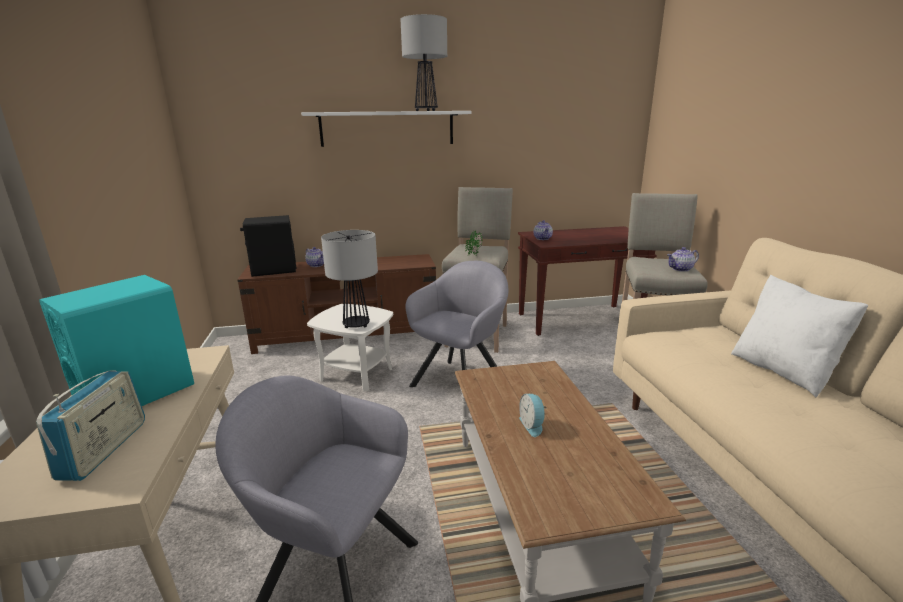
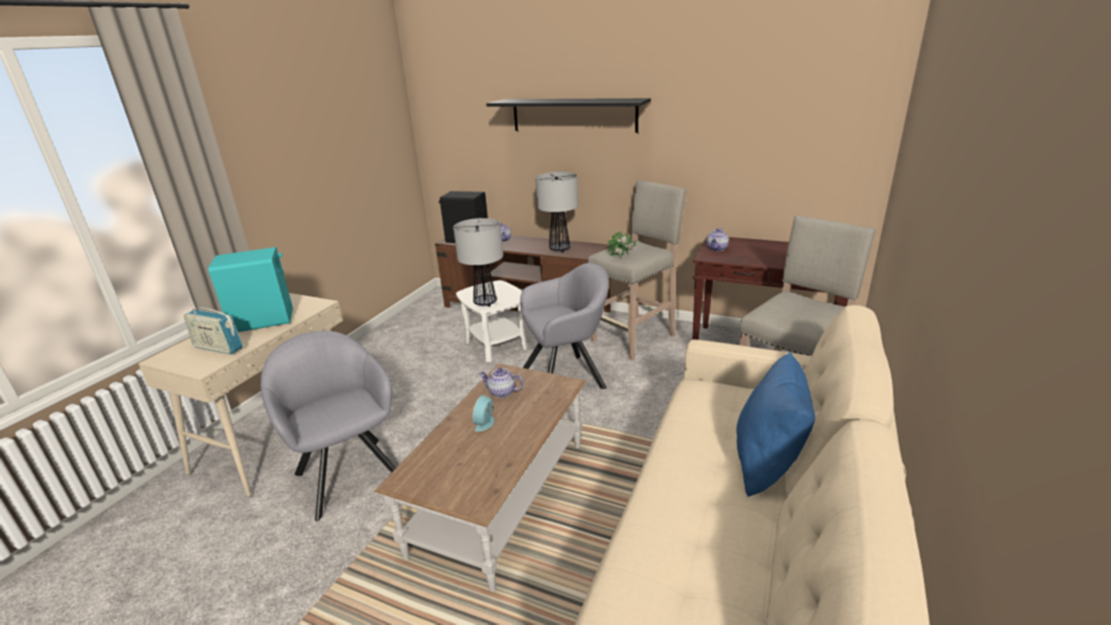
camera: 35 degrees right, 5 degrees up
(104, 449) = (218, 348): radio -> radio turned 75 degrees clockwise
(387, 128) = (573, 115): white shelf -> black shelf
(426, 111) = (601, 100): table lamp -> table lamp (559, 249)
(680, 269) = (806, 320): teapot -> teapot (501, 392)
(782, 371) = (767, 463): white pillow -> blue pillow

